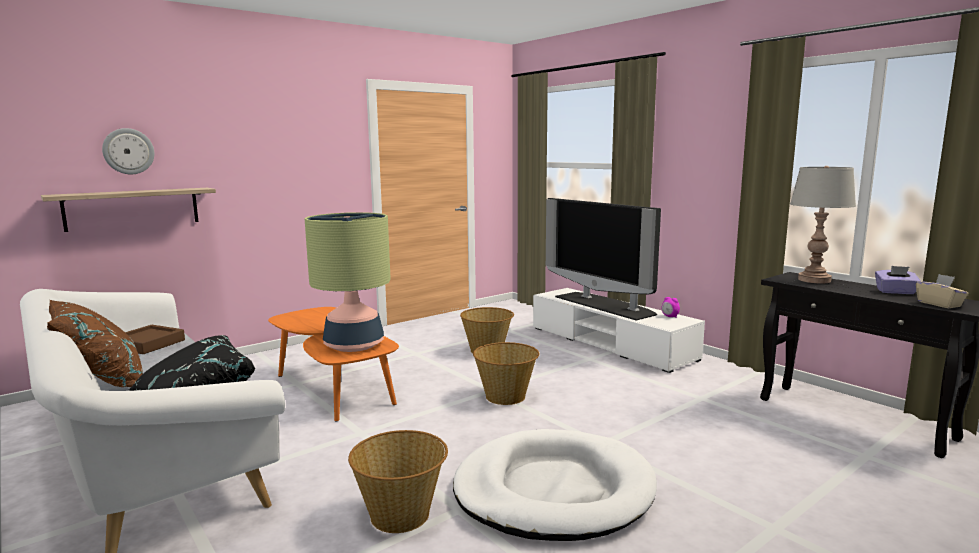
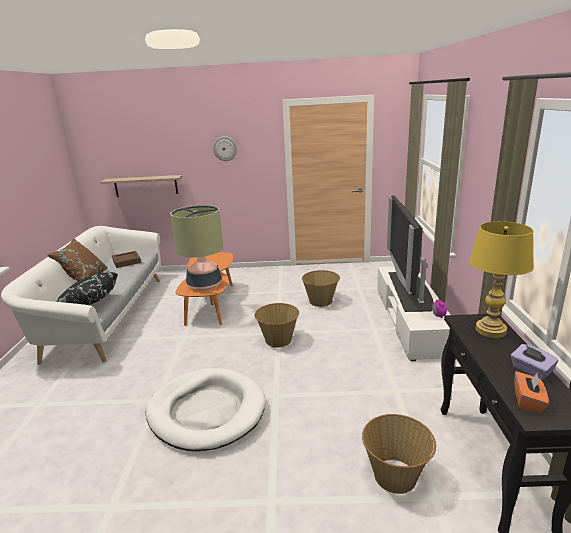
camera: 40 degrees right, 10 degrees up
(128, 151) = (142, 155): wall clock -> wall clock (225, 148)
(401, 515) = (134, 390): basket -> basket (396, 476)
(814, 280) = (490, 330): grey table lamp -> yellow table lamp
(939, 304) = (528, 401): beige tissue box -> orange tissue box

